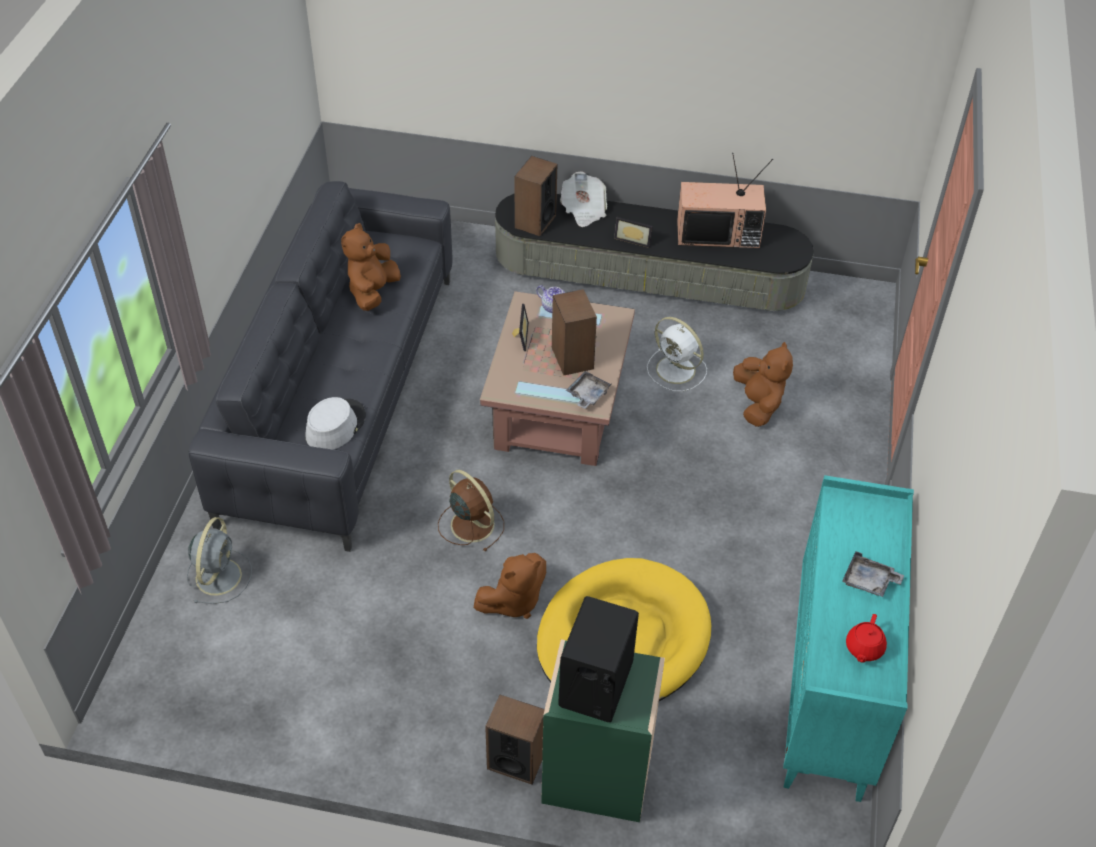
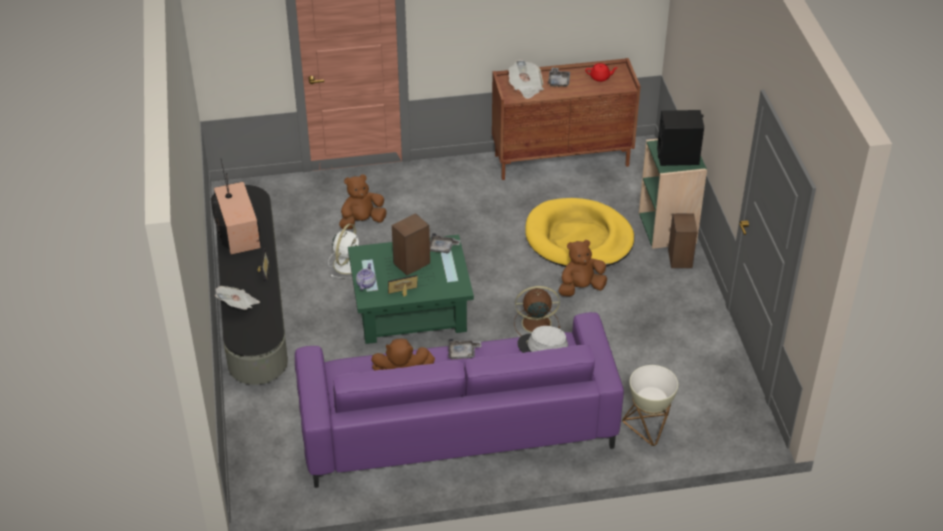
camera: 110 degrees left, 5 degrees down
(219, 575) = (647, 428): grey fan -> planter
(340, 394) = (457, 428): grey sofa -> purple sofa
(374, 350) = (463, 353): none -> grey tray
(471, 524) = (535, 323): brown fan -> brown fan turned 60 degrees clockwise
(513, 601) = (581, 288): brown plush toy -> brown plush toy turned 60 degrees counterclockwise
(535, 221) = (263, 328): speaker -> none
(557, 406) = (410, 311): brown coffee table -> green coffee table
(829, 691) = (562, 160): turquoise cabinet -> brown cabinet
(862, 529) = (525, 87): none -> newspaper

